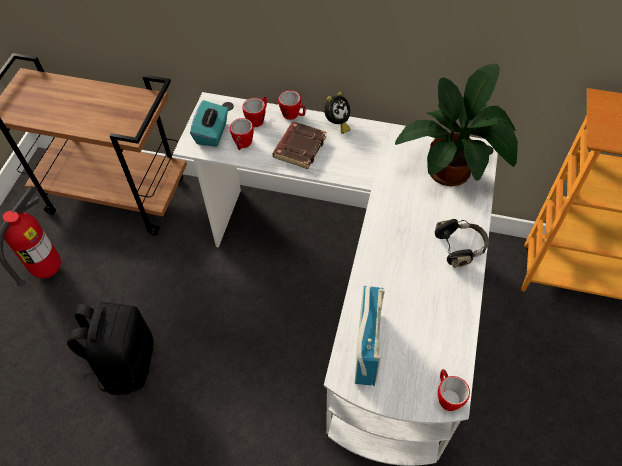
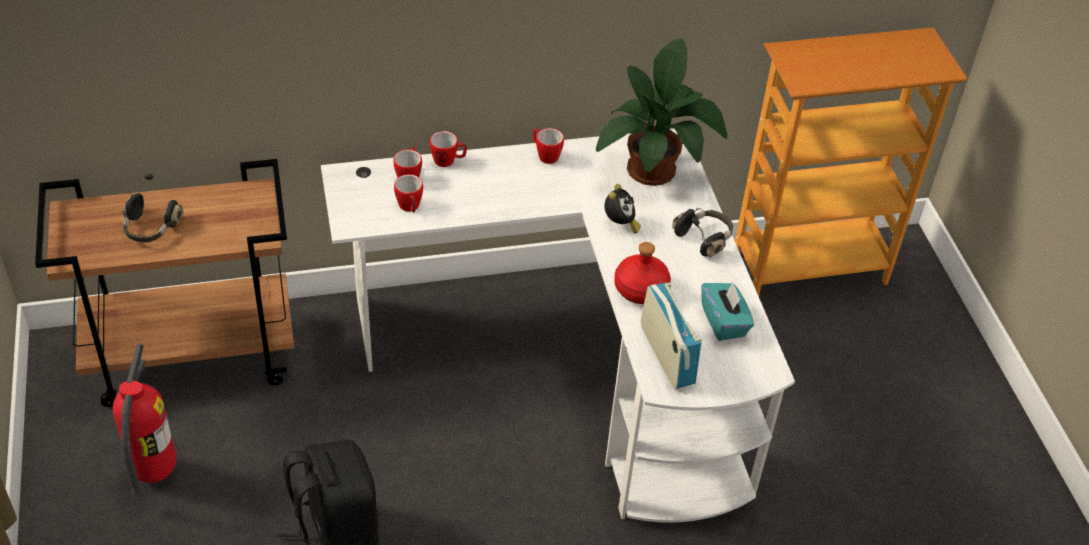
camera: 30 degrees left, 10 degrees down
(65, 105) = (150, 228): none -> black headphones
(212, 133) = (365, 206): turquoise tissue box -> turquoise tissue box (724, 322)
(299, 147) = (477, 192): brown book -> none
(337, 124) = (504, 156): alarm clock -> alarm clock (620, 224)
(379, 276) = (640, 289): none -> red bottle
(447, 396) = (765, 370): mug -> mug (545, 155)

